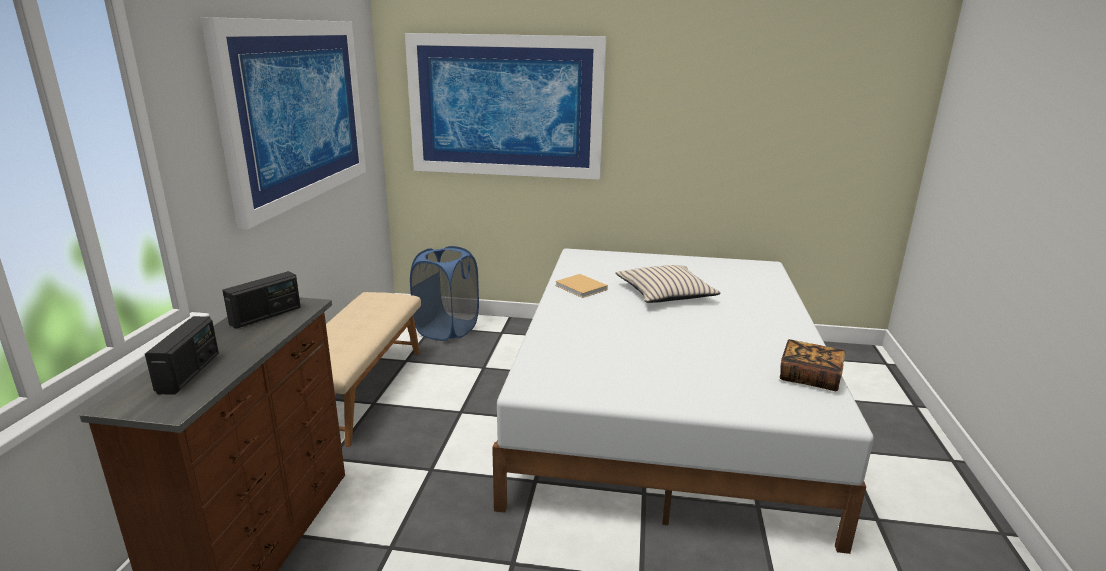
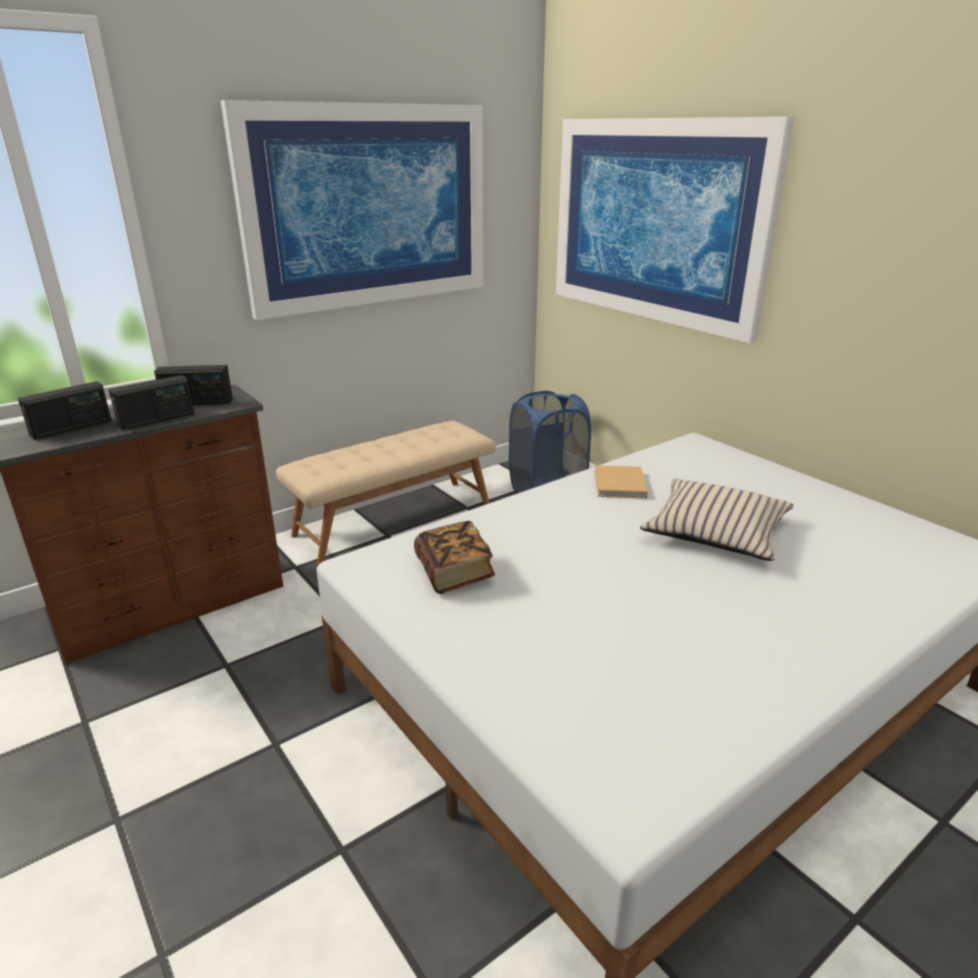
camera: 45 degrees right, 5 degrees up
(264, 338) = (157, 420): none -> radio
(809, 378) = (699, 741): book -> book (454, 572)

